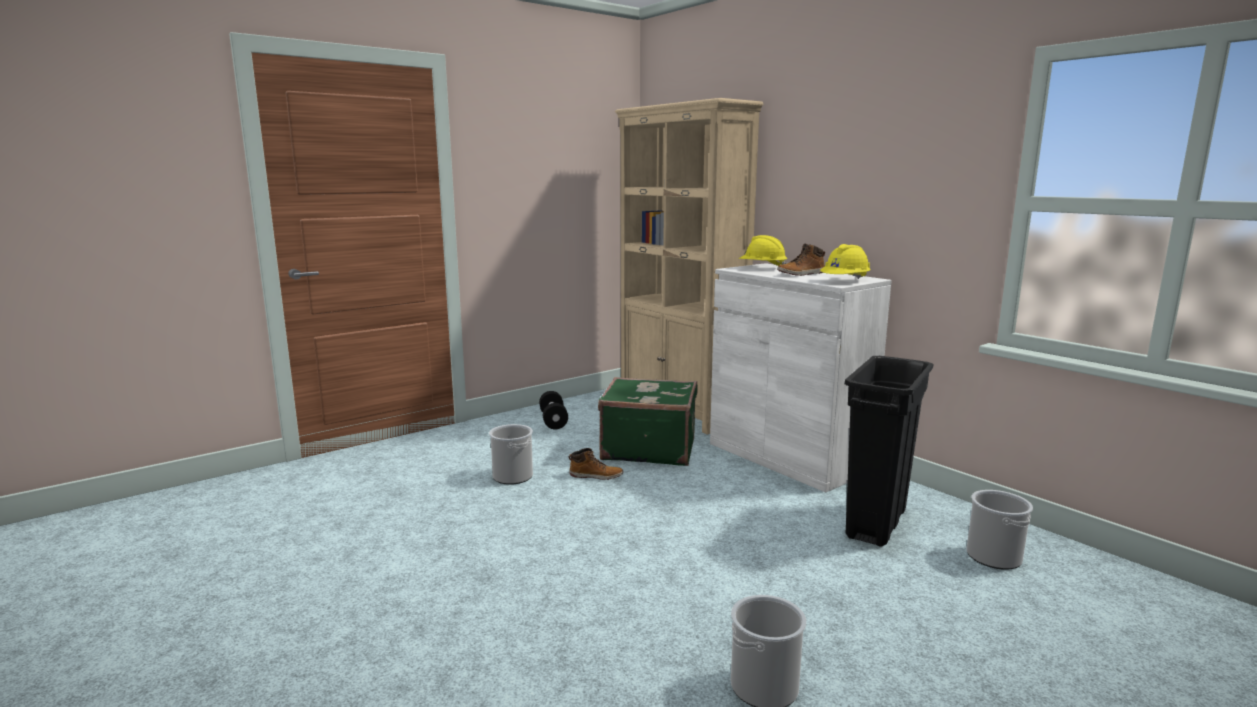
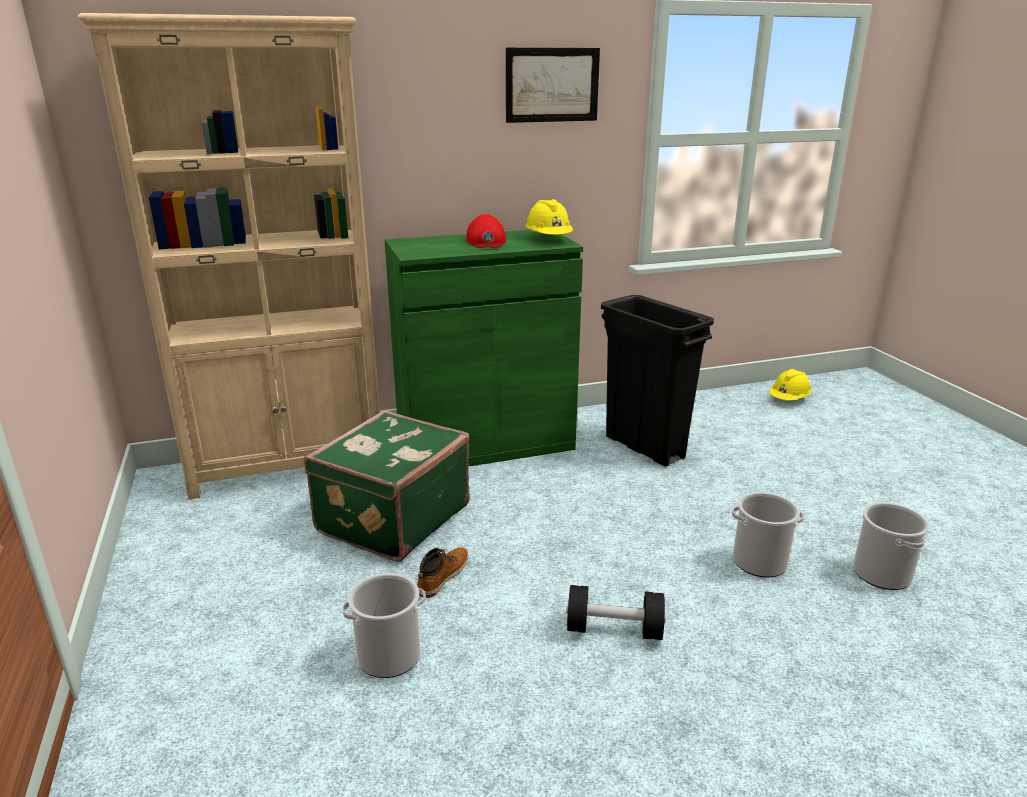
camera: 70 degrees left, 10 degrees up
(553, 421) = (205, 577): black dumbbell -> black dumbbell (614, 629)
(762, 268) = (424, 245): yellow hard hat -> yellow hard hat (789, 399)
(787, 457) = (485, 443): white cabinet -> green cabinet
(801, 274) = (486, 242): boot -> red cap
(912, 143) = (552, 85): none -> picture
(993, 557) = (711, 423): bucket -> bucket (759, 562)

